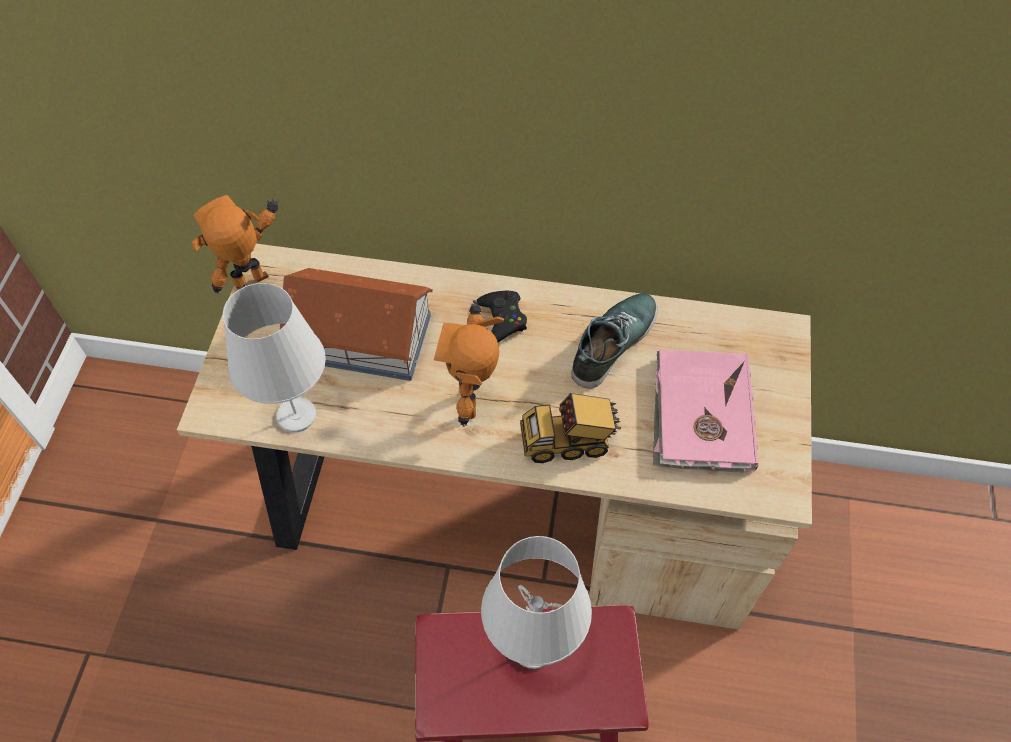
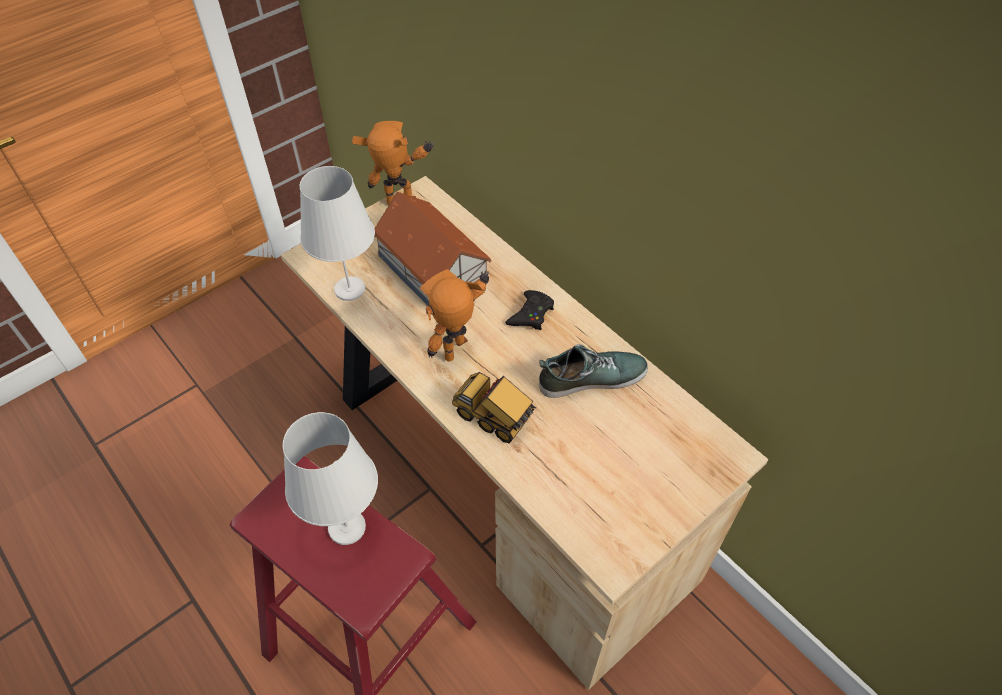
camera: 40 degrees right, 5 degrees down
(701, 414) = (607, 467): pink book -> none

